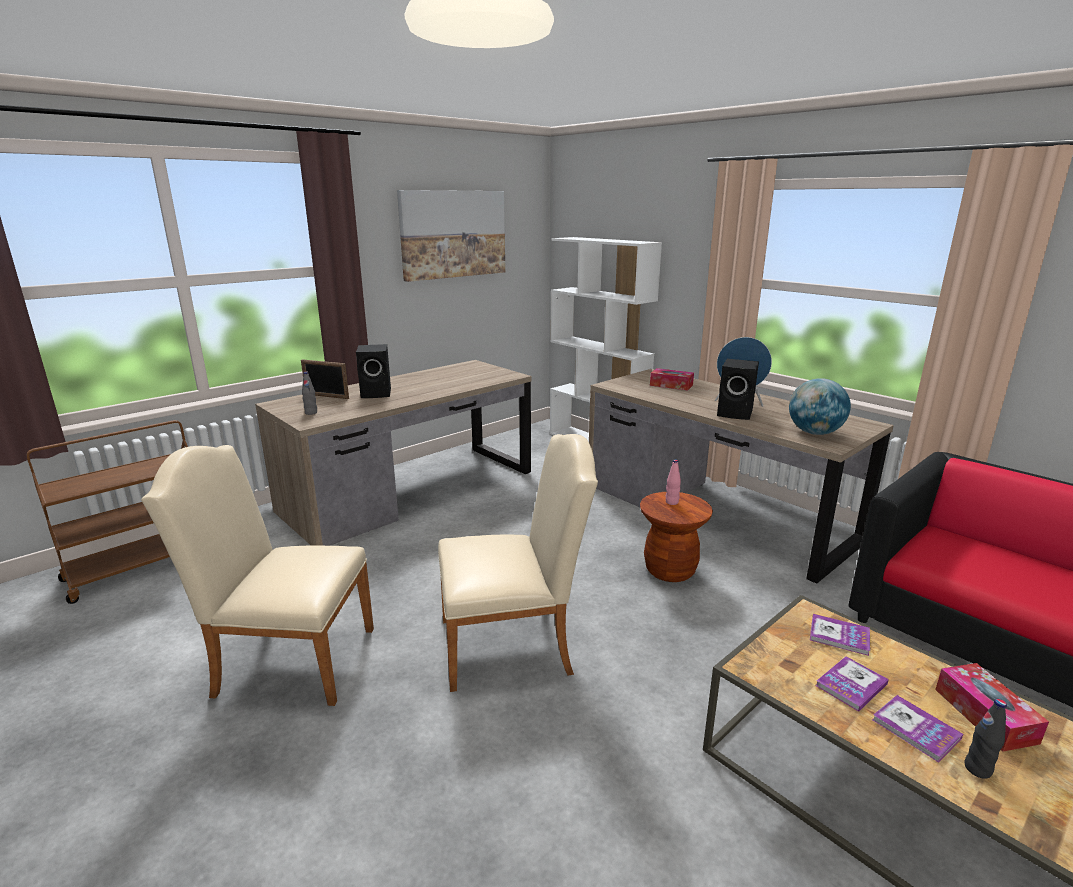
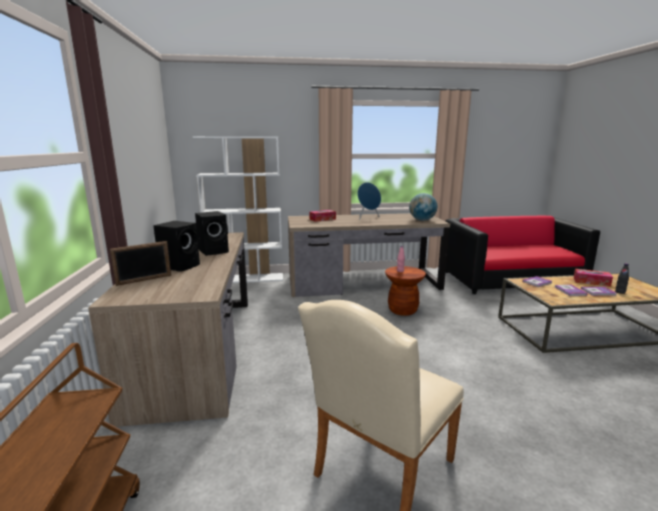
camera: 55 degrees left, 5 degrees down
(311, 413) = (178, 291): grey bottle -> none
(453, 234) = (137, 130): picture -> none
(515, 644) = (433, 371): beige chair -> none
(736, 413) = (381, 221): black speaker -> black speaker (214, 251)

